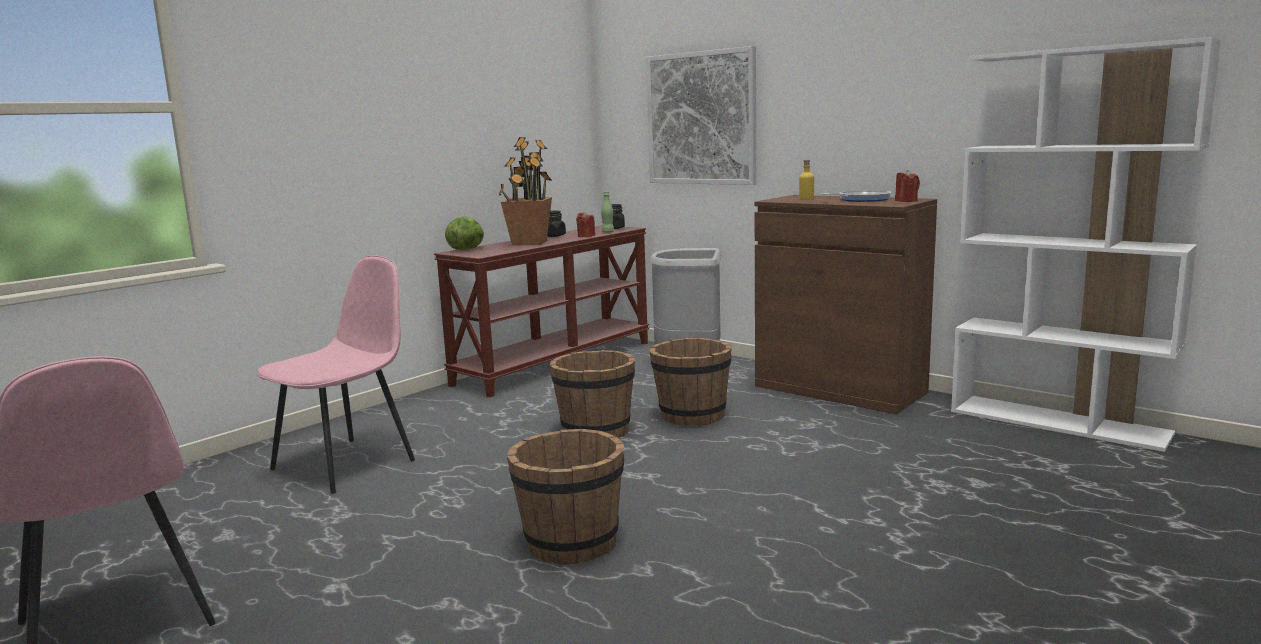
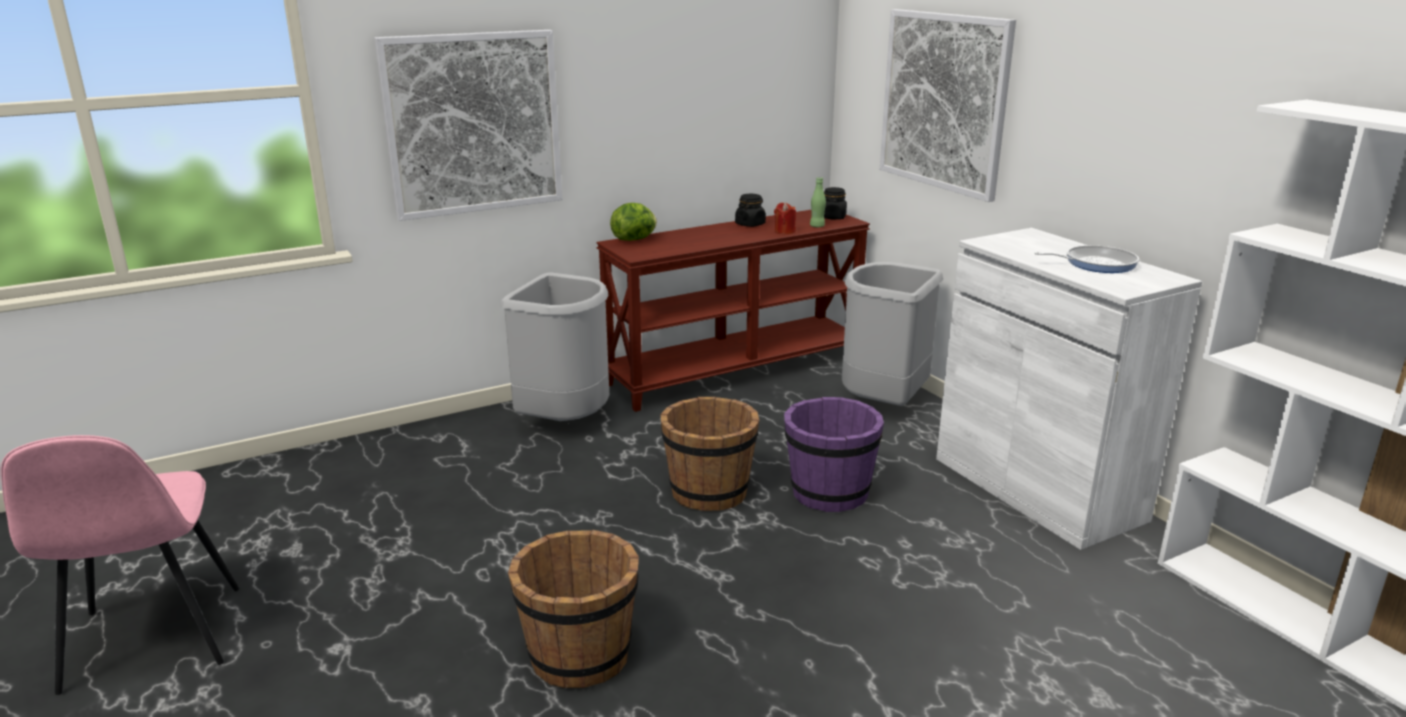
camera: 20 degrees right, 10 degrees up
(327, 145) = (473, 123): none -> picture
(347, 464) = (445, 479): pink chair -> none
(432, 413) = (565, 423): none -> grey trash can
(529, 243) = (710, 236): potted plant -> none
(692, 416) = (829, 493): brown bucket -> purple bucket
(806, 199) = (1028, 247): yellow bottle -> none
(839, 389) = (1037, 489): brown cabinet -> white cabinet
(906, 201) = (1149, 281): red candle -> none

